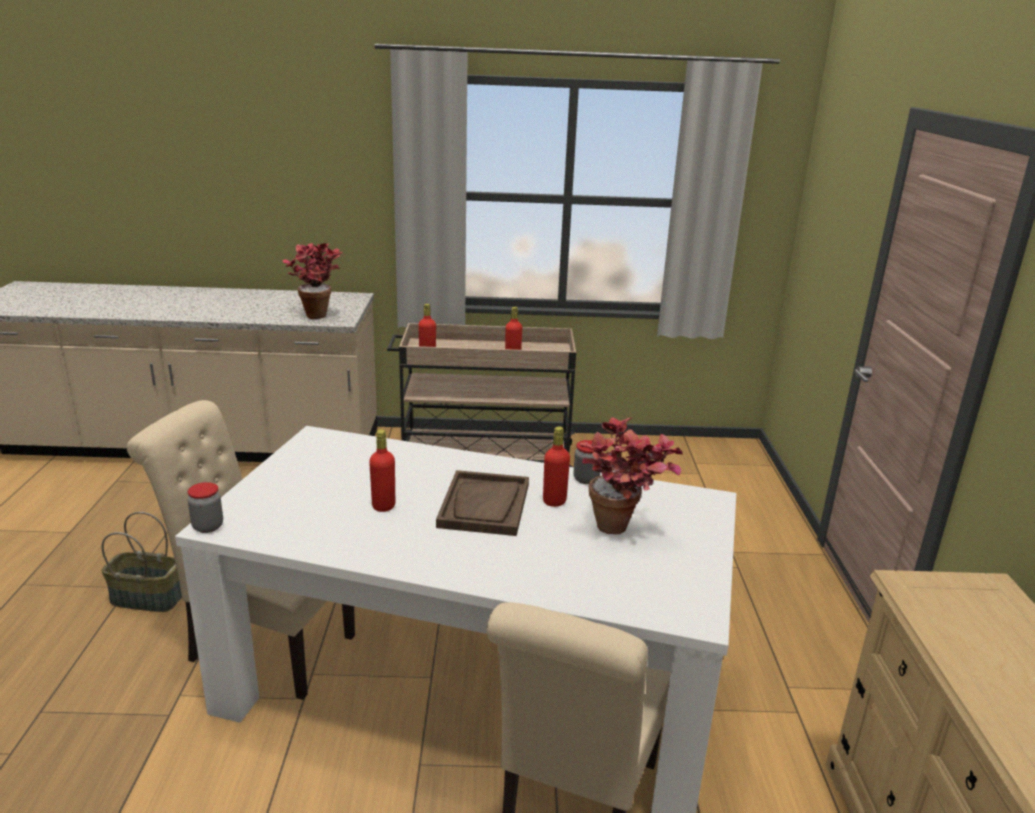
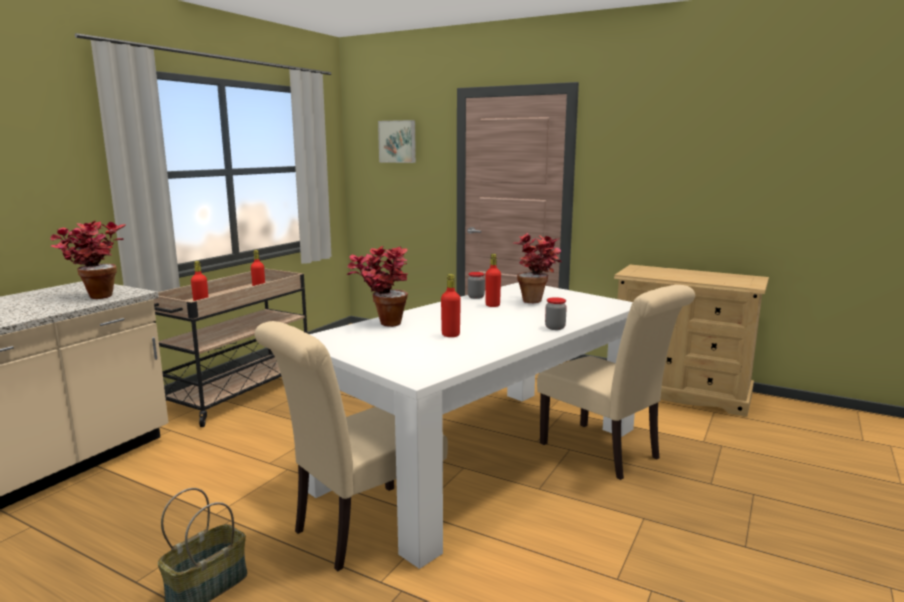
camera: 60 degrees left, 10 degrees down
(208, 527) = (417, 379): jar -> jar (555, 328)
(398, 454) = (382, 323): none -> potted plant
(484, 505) = (479, 317): brown tray -> none
(842, 185) = (398, 141): none -> picture

